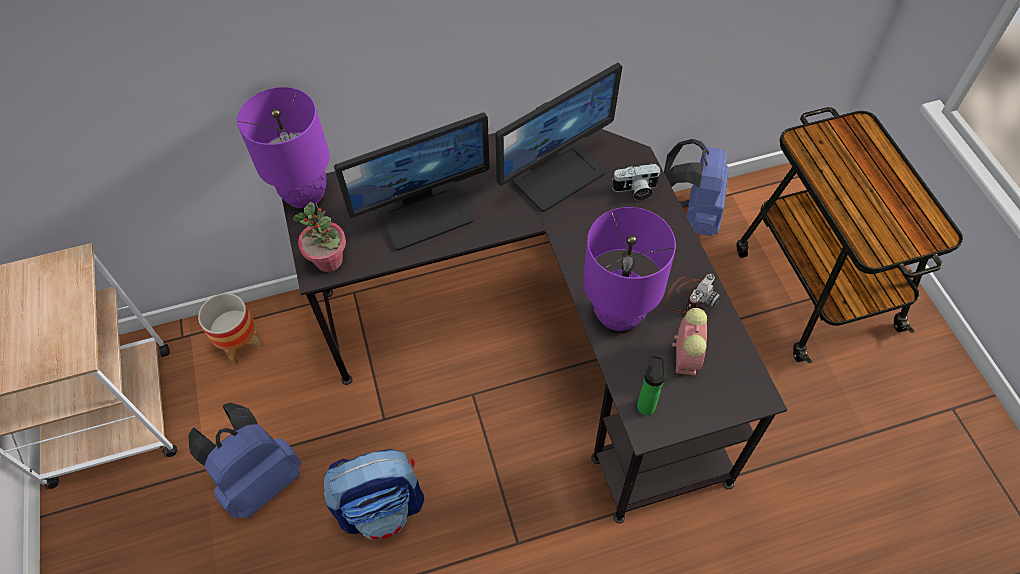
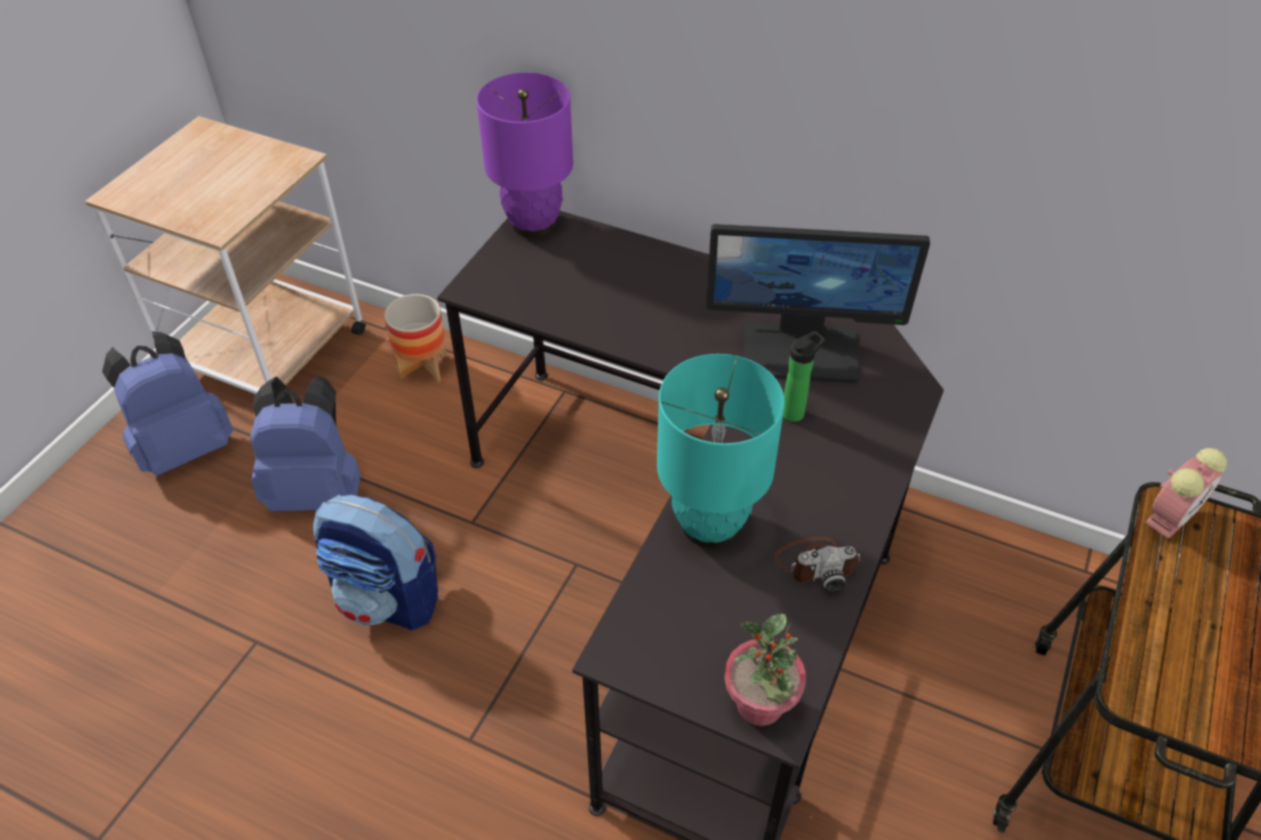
camera: 40 degrees right, 10 degrees down
(329, 260) = (491, 286): potted plant -> potted plant (760, 705)
(425, 214) = (623, 303): monitor -> none
(617, 316) = (709, 524): purple table lamp -> turquoise table lamp
(636, 191) = (874, 420): camera -> none
(646, 403) = (641, 629): bottle -> bottle (795, 412)
(685, 355) = (741, 617): alarm clock -> alarm clock (1171, 515)
(692, 215) = (1018, 564): blue backpack -> blue backpack (185, 447)

